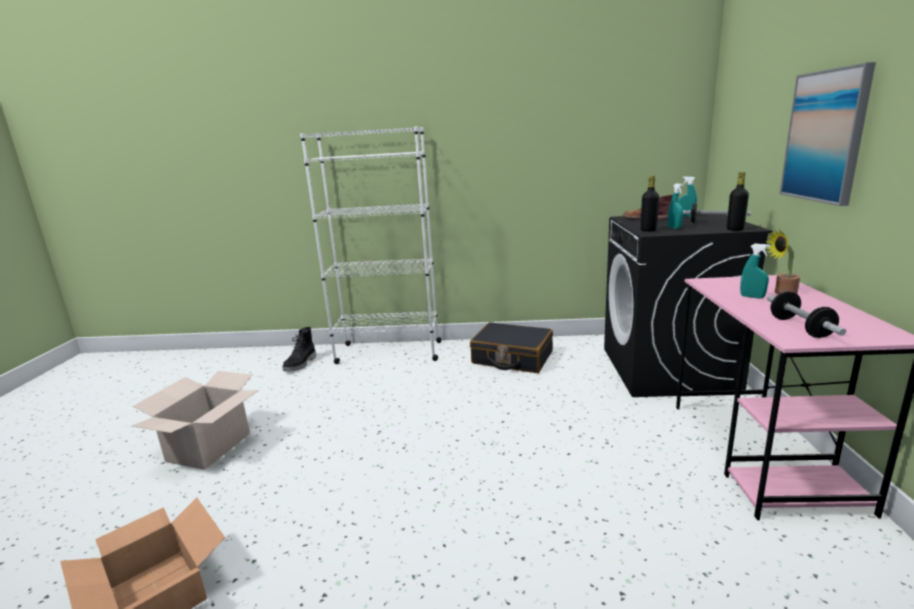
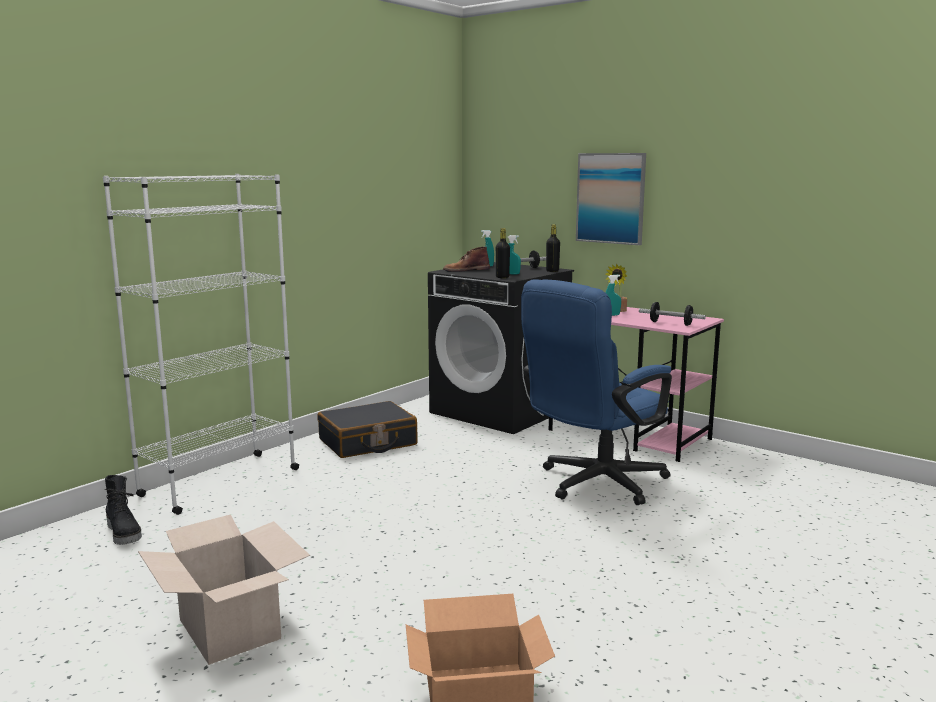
camera: 55 degrees left, 5 degrees down
(597, 486) = (594, 484): none -> blue office chair

